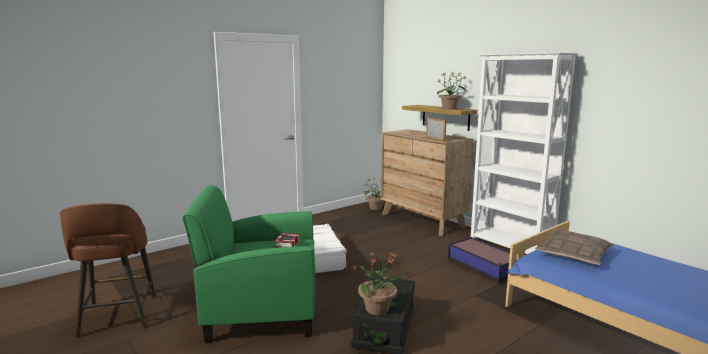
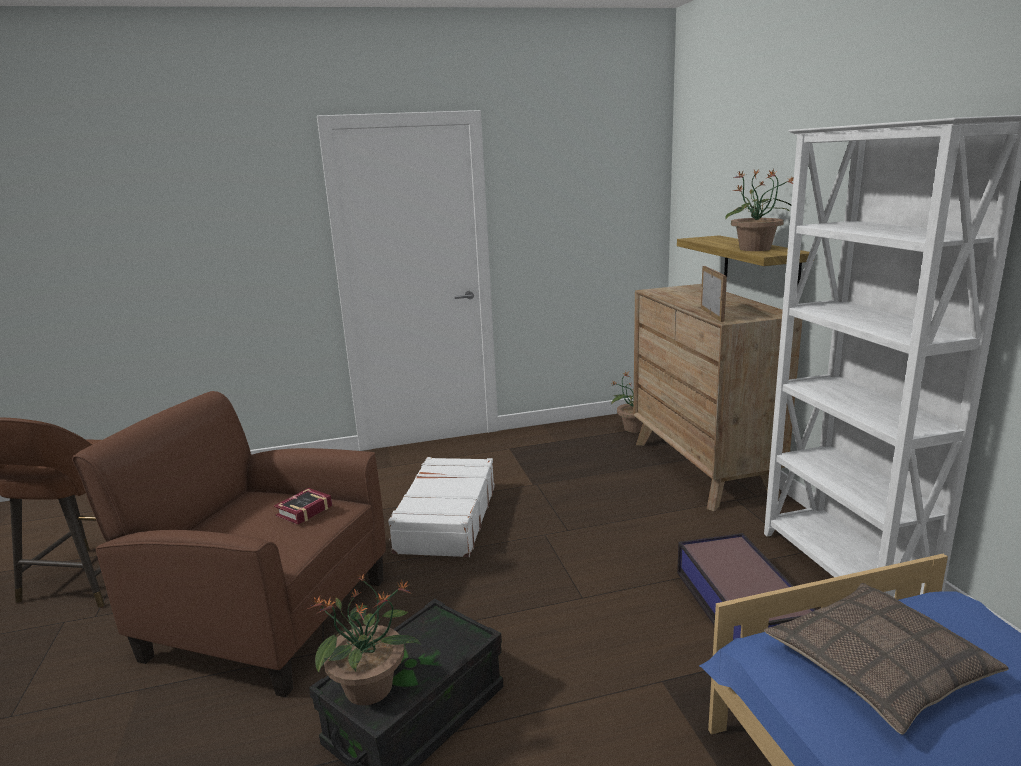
camera: 25 degrees right, 5 degrees up
(261, 311) = (266, 617): green armchair -> brown armchair

